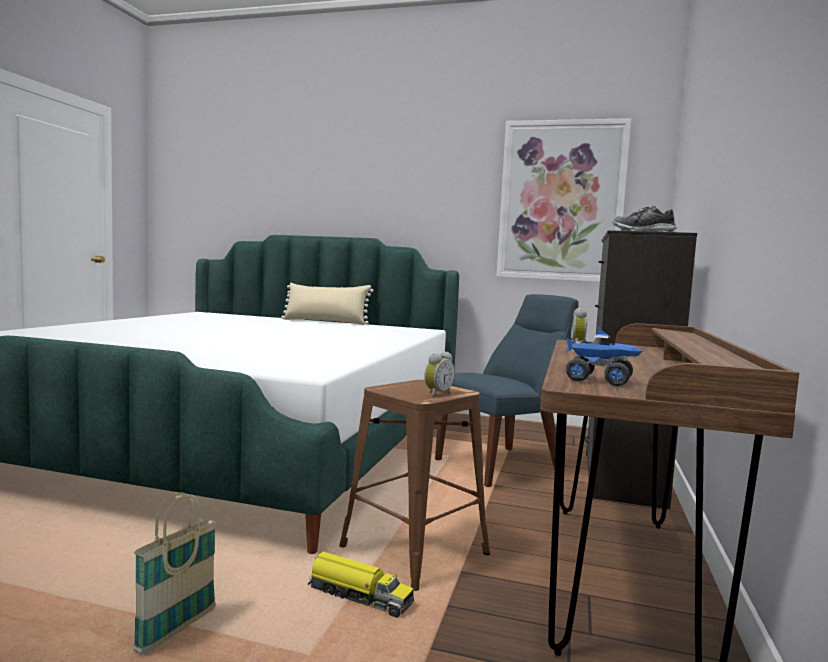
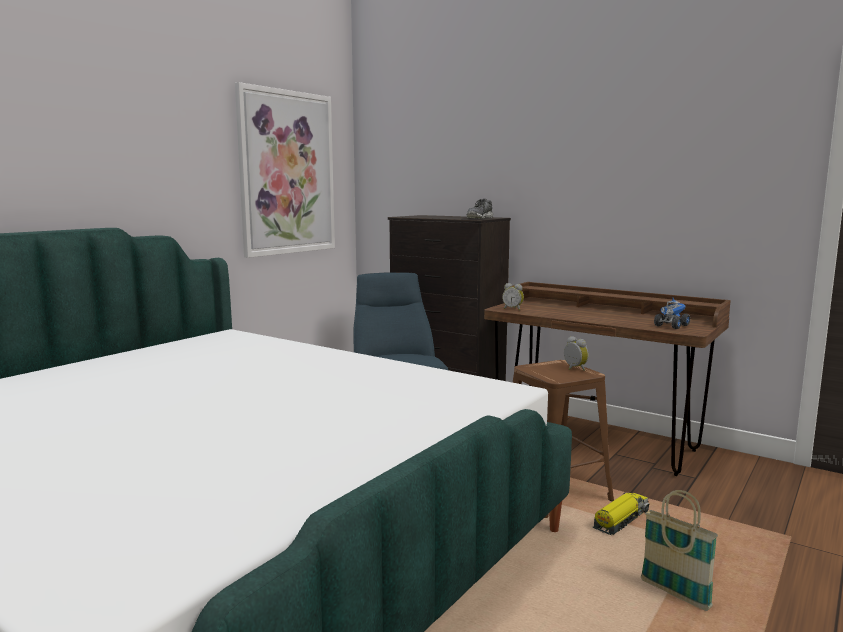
camera: 70 degrees left, 5 degrees up
(325, 322) = (97, 361): beige pillow -> none

